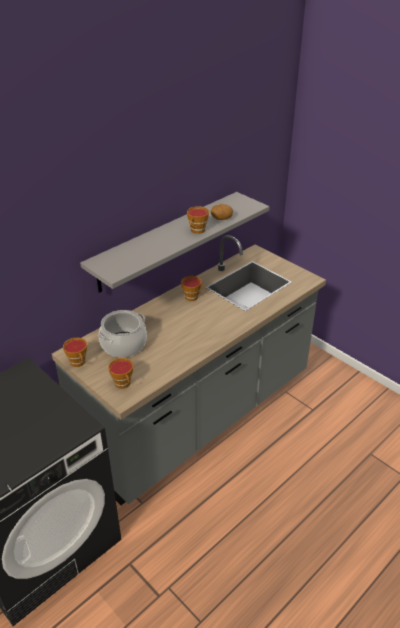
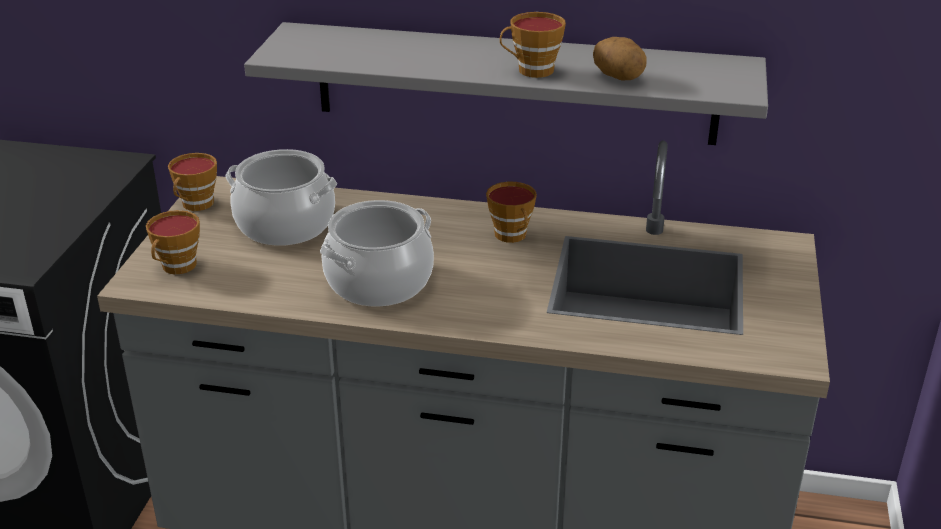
camera: 55 degrees right, 5 degrees down
(190, 338) = (379, 282): none -> cooking pot

